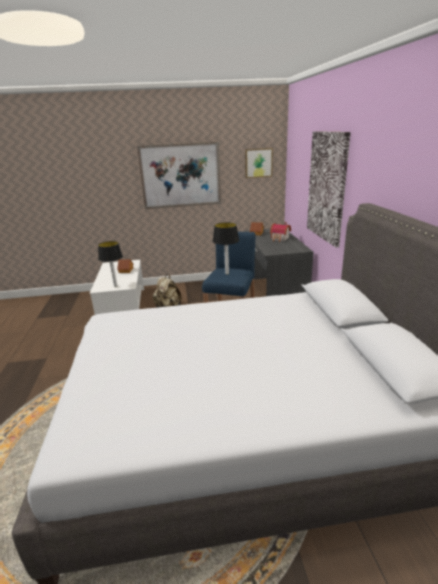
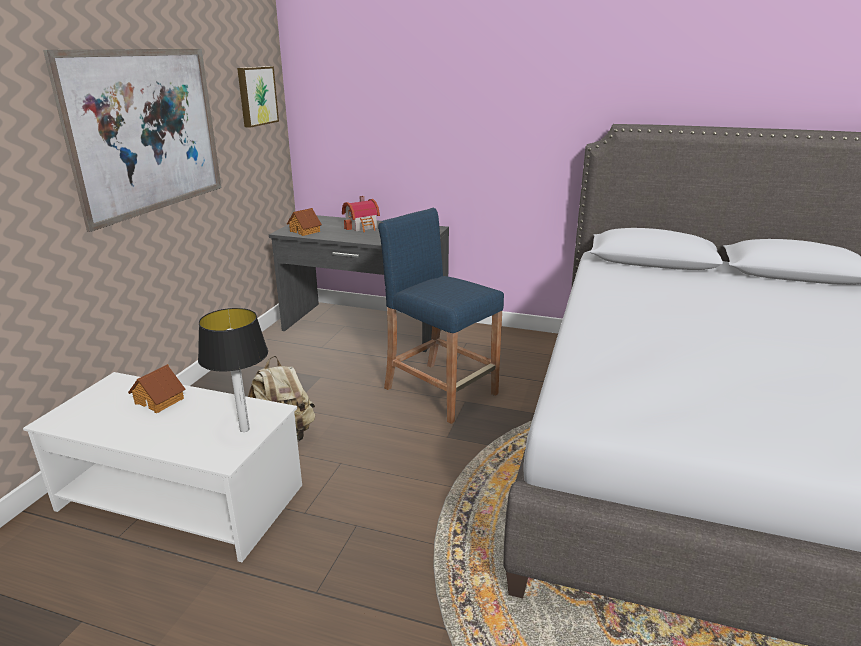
camera: 65 degrees left, 0 degrees up
(227, 273) = (448, 288): table lamp -> none
(327, 187) = (472, 119): picture -> none

